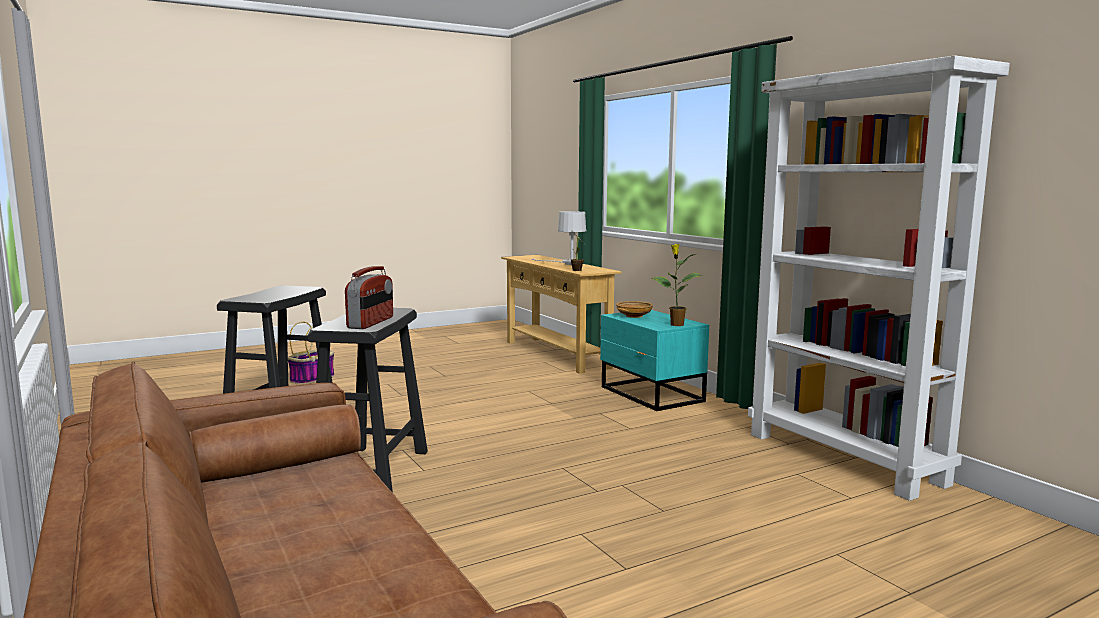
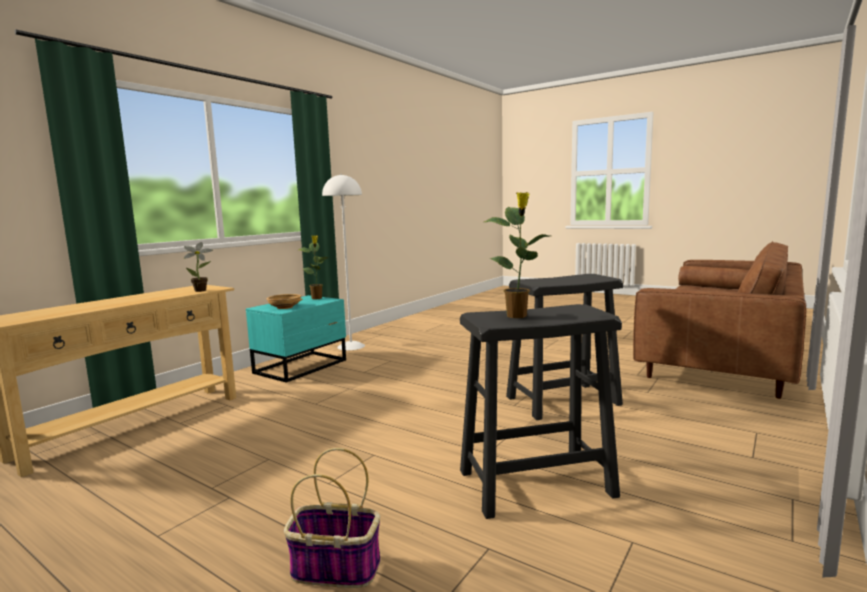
camera: 115 degrees left, 0 degrees up
(284, 291) = (517, 316): none -> potted plant
(371, 323) = (574, 276): radio -> none
(566, 263) = (126, 299): white table lamp -> none
(724, 420) = (351, 346): none -> white floor lamp
(845, 458) = (395, 326): white bookcase -> none

